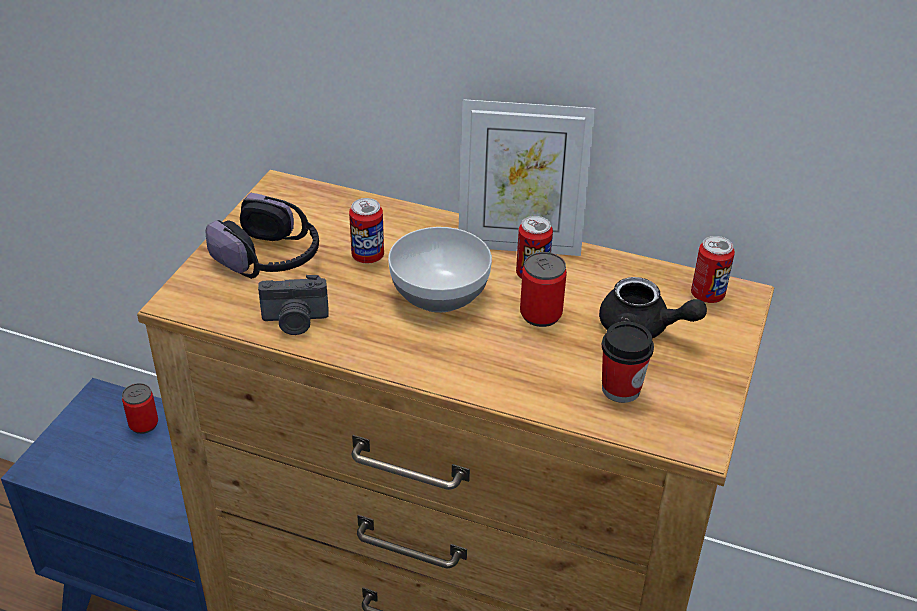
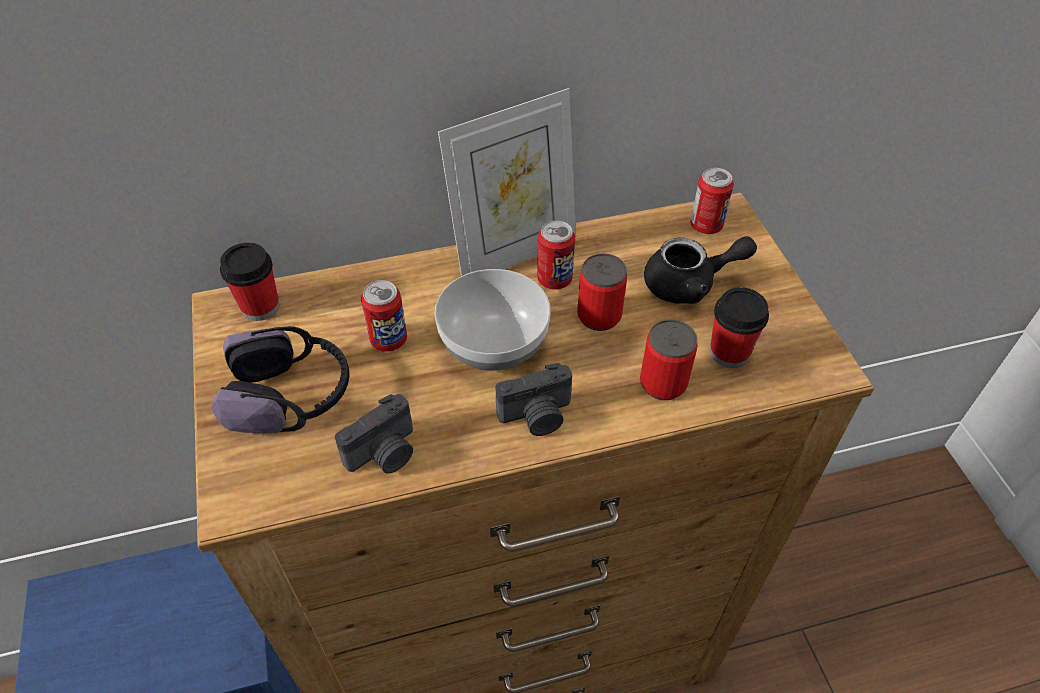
camera: 35 degrees left, 10 degrees up
(143, 424) = (125, 595): can -> can (663, 383)
(303, 197) = (260, 307): none -> cup
(421, 353) = (537, 417): none -> camera

